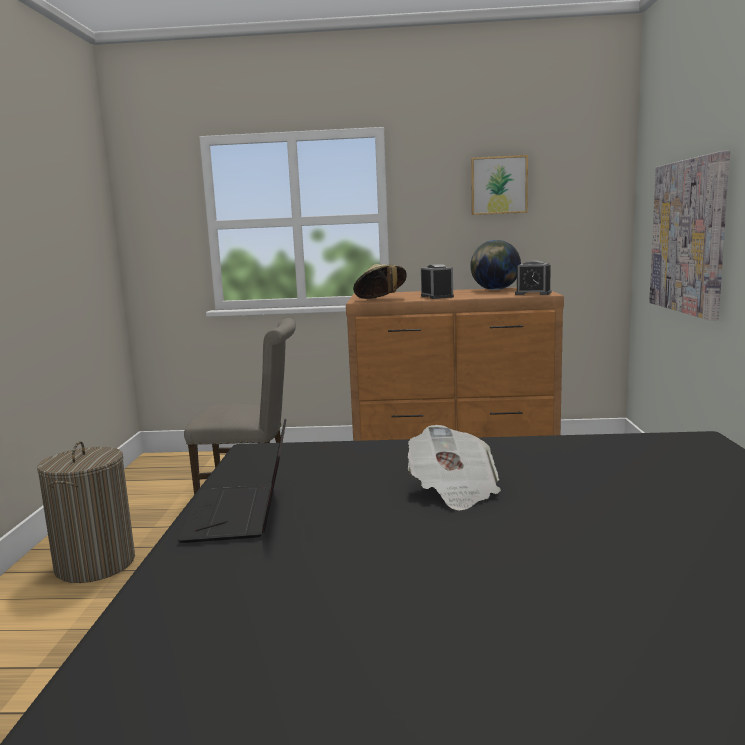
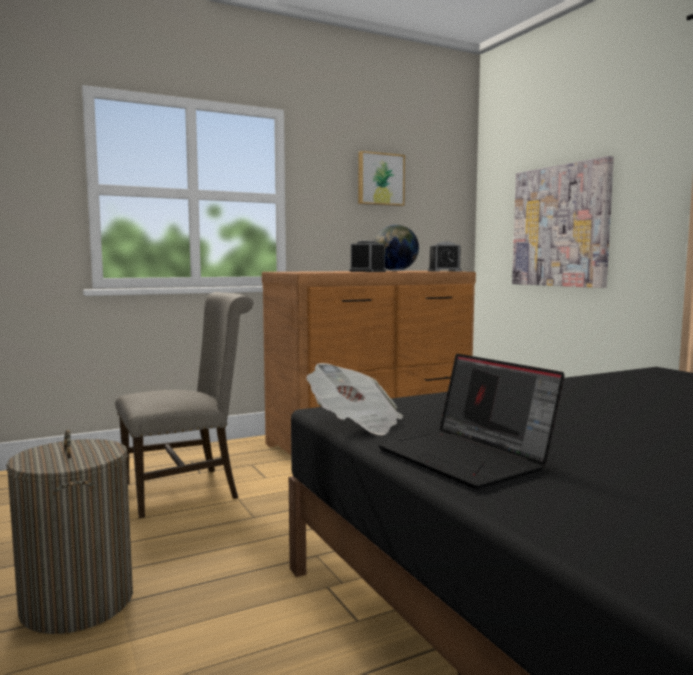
camera: 30 degrees left, 5 degrees down
(380, 300) = (322, 272): beige hat -> none
(453, 490) = (596, 416): newspaper -> newspaper (355, 423)

